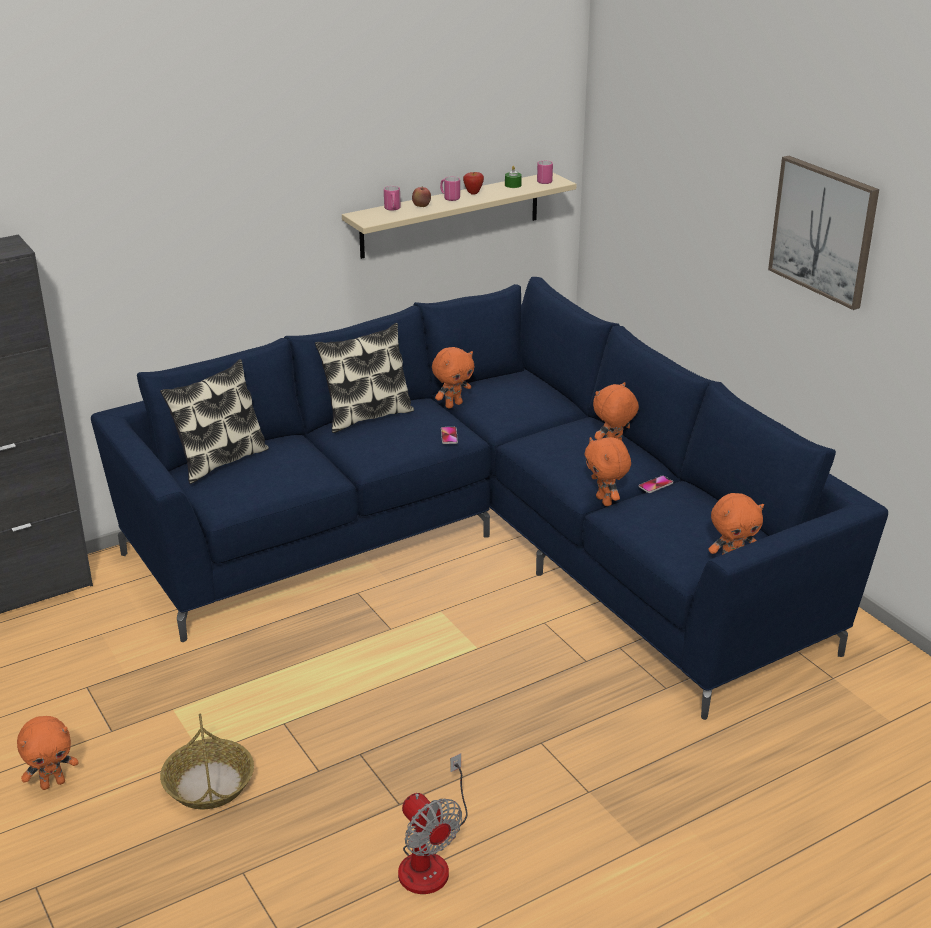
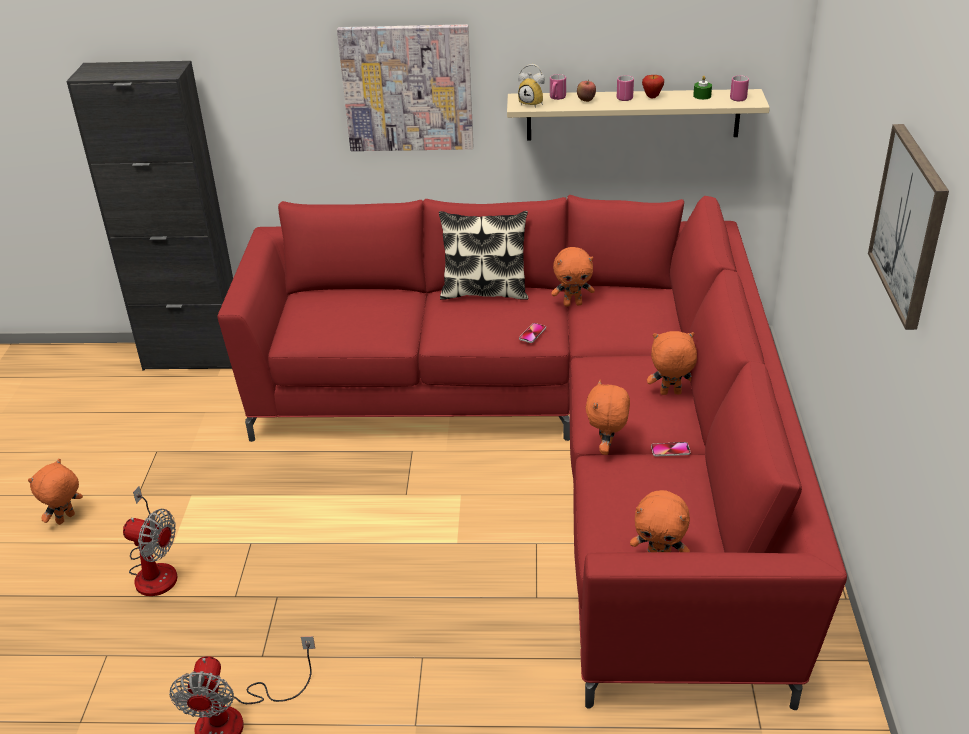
camera: 35 degrees right, 5 degrees up
(53, 783) = (66, 519): orange plush toy -> orange plush toy turned 120 degrees clockwise
(208, 784) = (155, 569): basket -> fan
(220, 460) = (331, 296): pillow -> none
(246, 225) = (407, 88): none -> picture
(378, 217) = (533, 103): none -> alarm clock
(486, 547) = (556, 449): blue sofa -> red sofa

